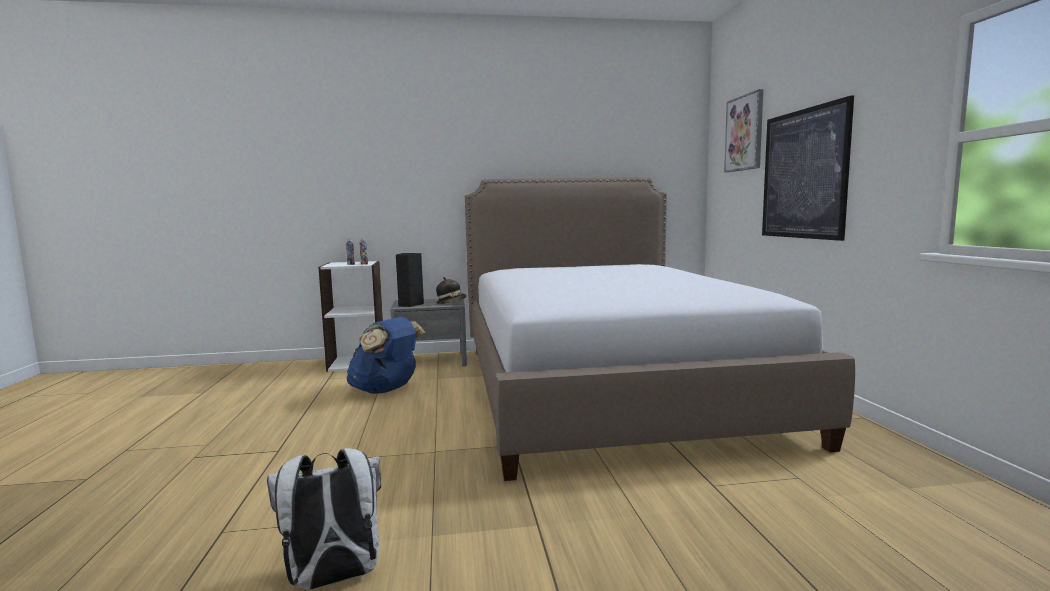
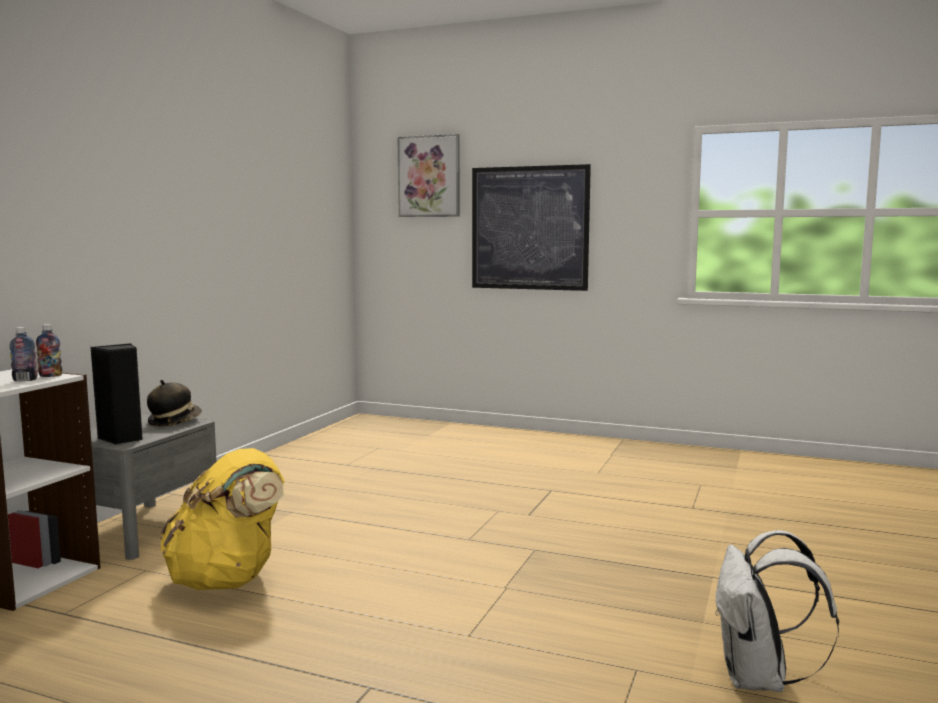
camera: 60 degrees left, 0 degrees up
(386, 390) = (228, 580): blue backpack -> yellow backpack
(607, 388) = (438, 480): bed -> none

